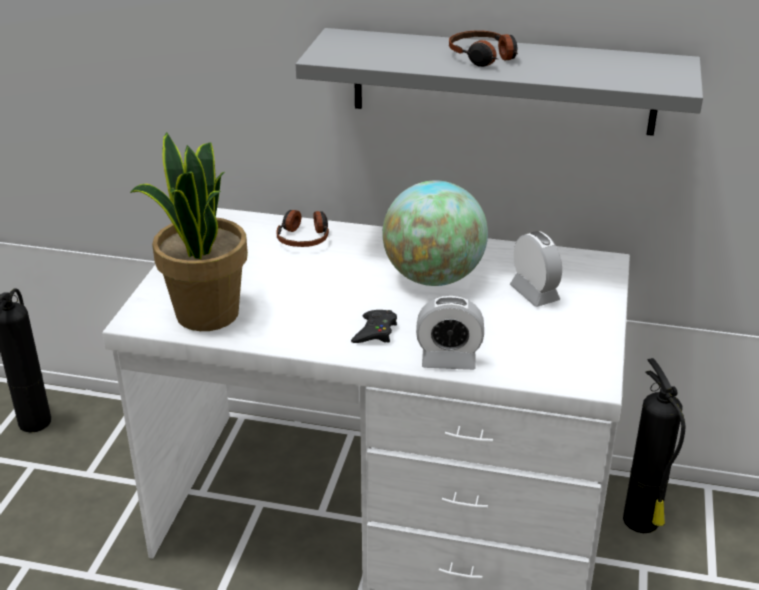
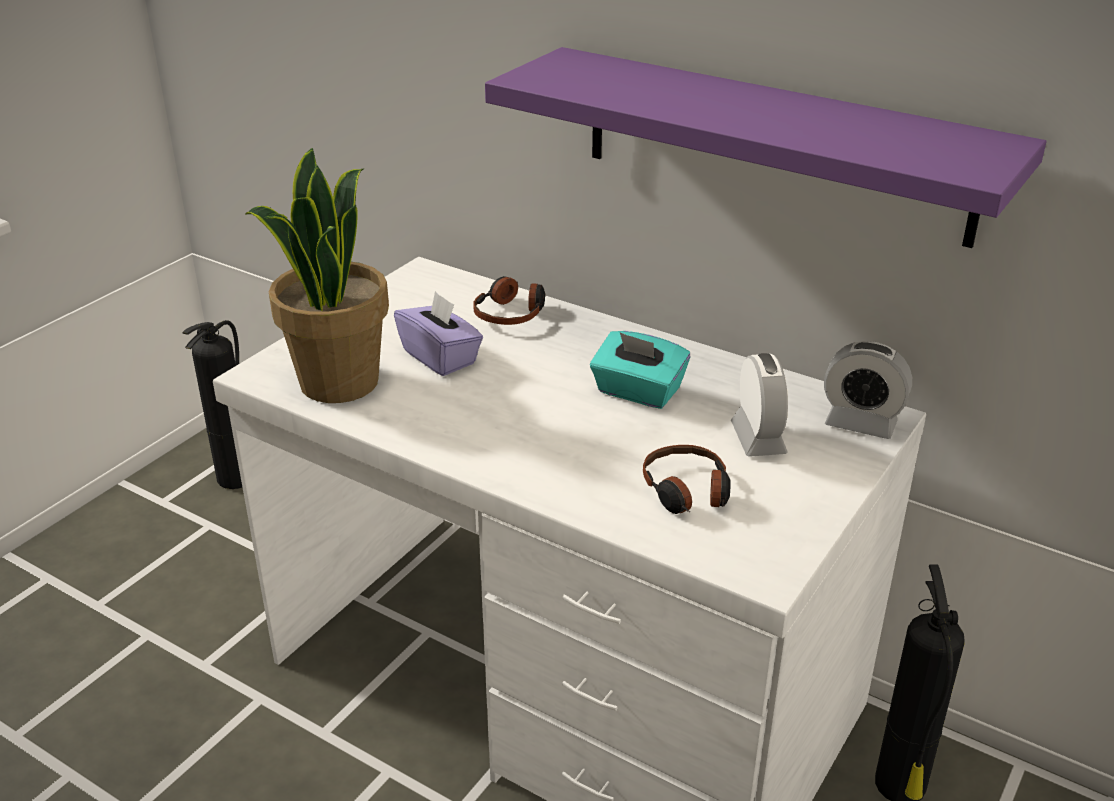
camera: 20 degrees right, 0 degrees up
(272, 280) = (440, 357): none -> purple tissue box
(375, 332) = (520, 445): black game controller -> none
(433, 277) = (638, 392): globe -> turquoise tissue box
(448, 360) = (588, 501): alarm clock -> alarm clock (860, 424)
(483, 57) = (729, 103): headphones -> headphones (687, 491)
(503, 81) = (774, 144): grey shelf -> purple shelf

